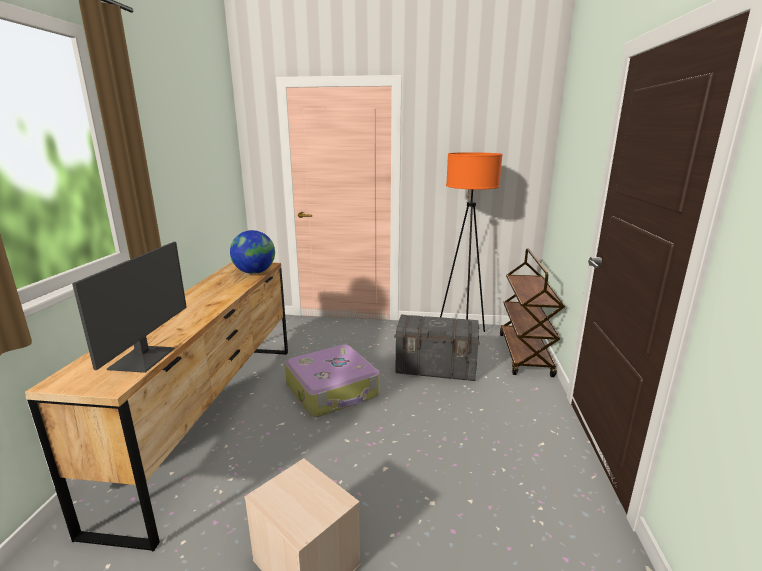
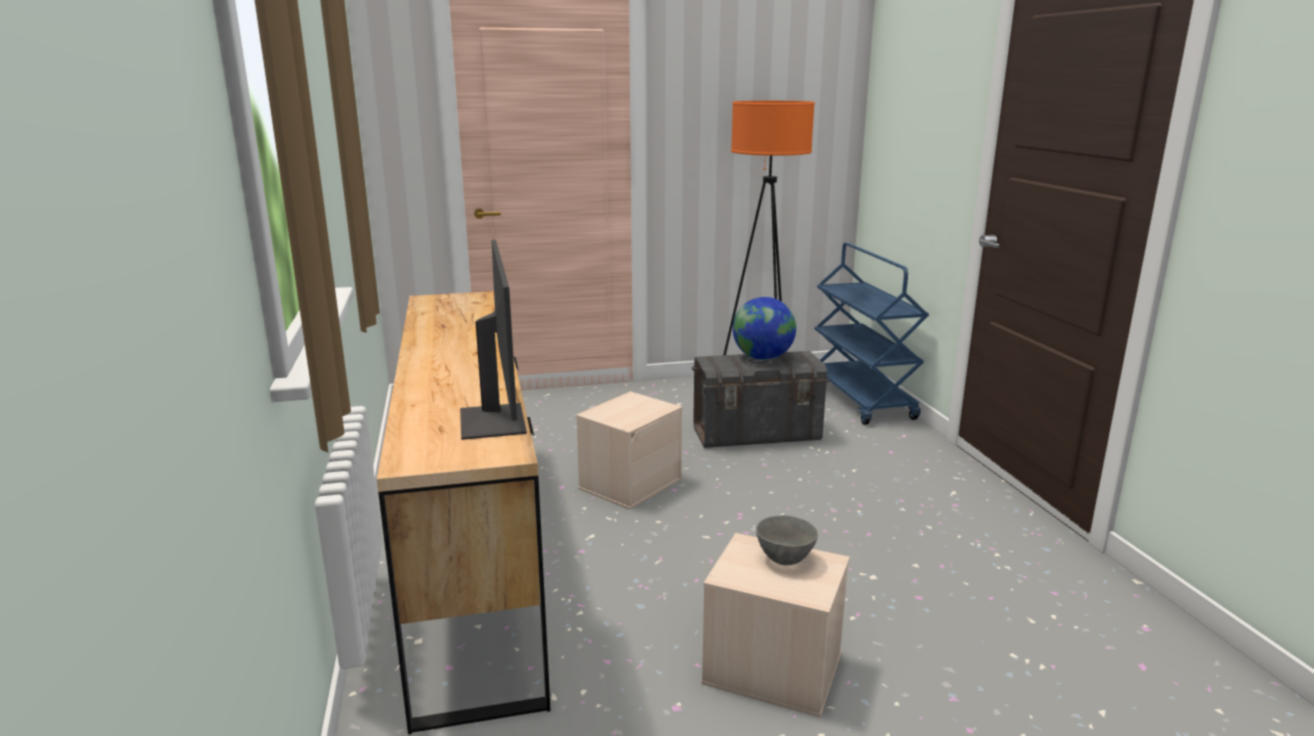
camera: 20 degrees left, 0 degrees up
(254, 272) = (478, 307): globe -> globe (762, 358)
(313, 491) = (785, 560): none -> grey bowl
(333, 390) = (630, 483): suitcase -> beige storage box
(525, 355) = (861, 399): brown cart -> blue cart

